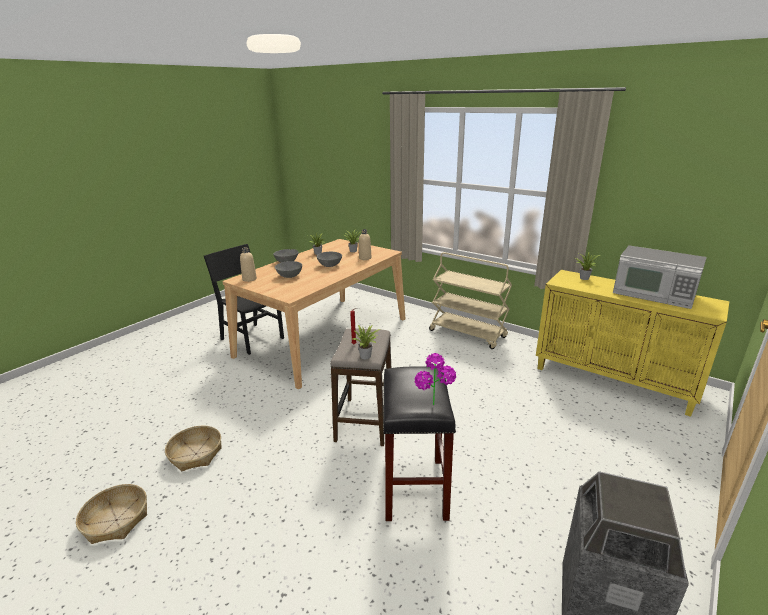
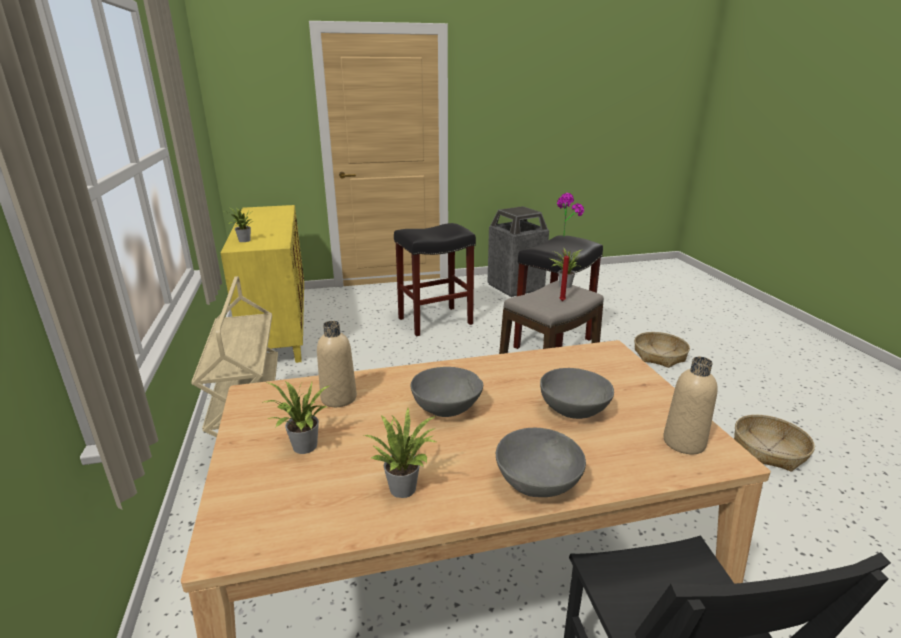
camera: 140 degrees left, 0 degrees up
(116, 520) = (844, 422): basket -> basket (659, 355)
(548, 457) = (436, 320): none -> black stool
(653, 294) = (261, 220): microwave -> none

